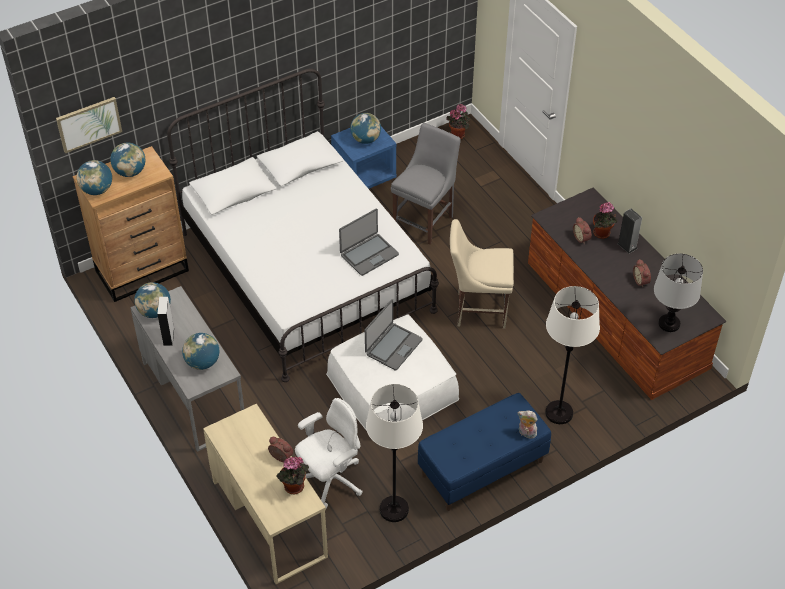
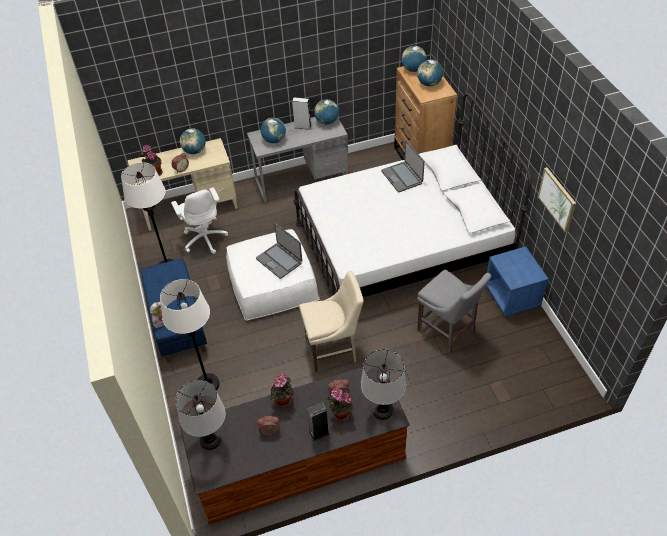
camera: 105 degrees right, 0 degrees up
(89, 124) = (446, 36): picture -> picture (557, 199)
(365, 139) = (517, 268): globe -> globe (194, 151)
(369, 254) = (358, 240): laptop -> laptop (402, 177)
(458, 134) = (567, 379): potted plant -> potted plant (283, 402)
(478, 309) = (333, 350): beige chair -> beige chair turned 60 degrees clockwise
(585, 206) = (382, 410): none -> table lamp

